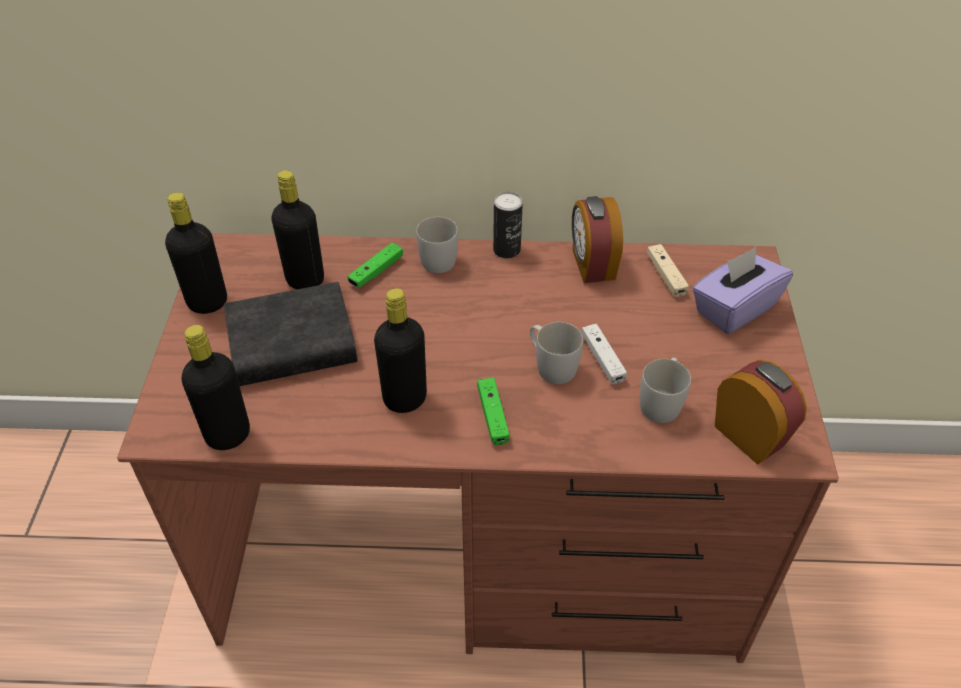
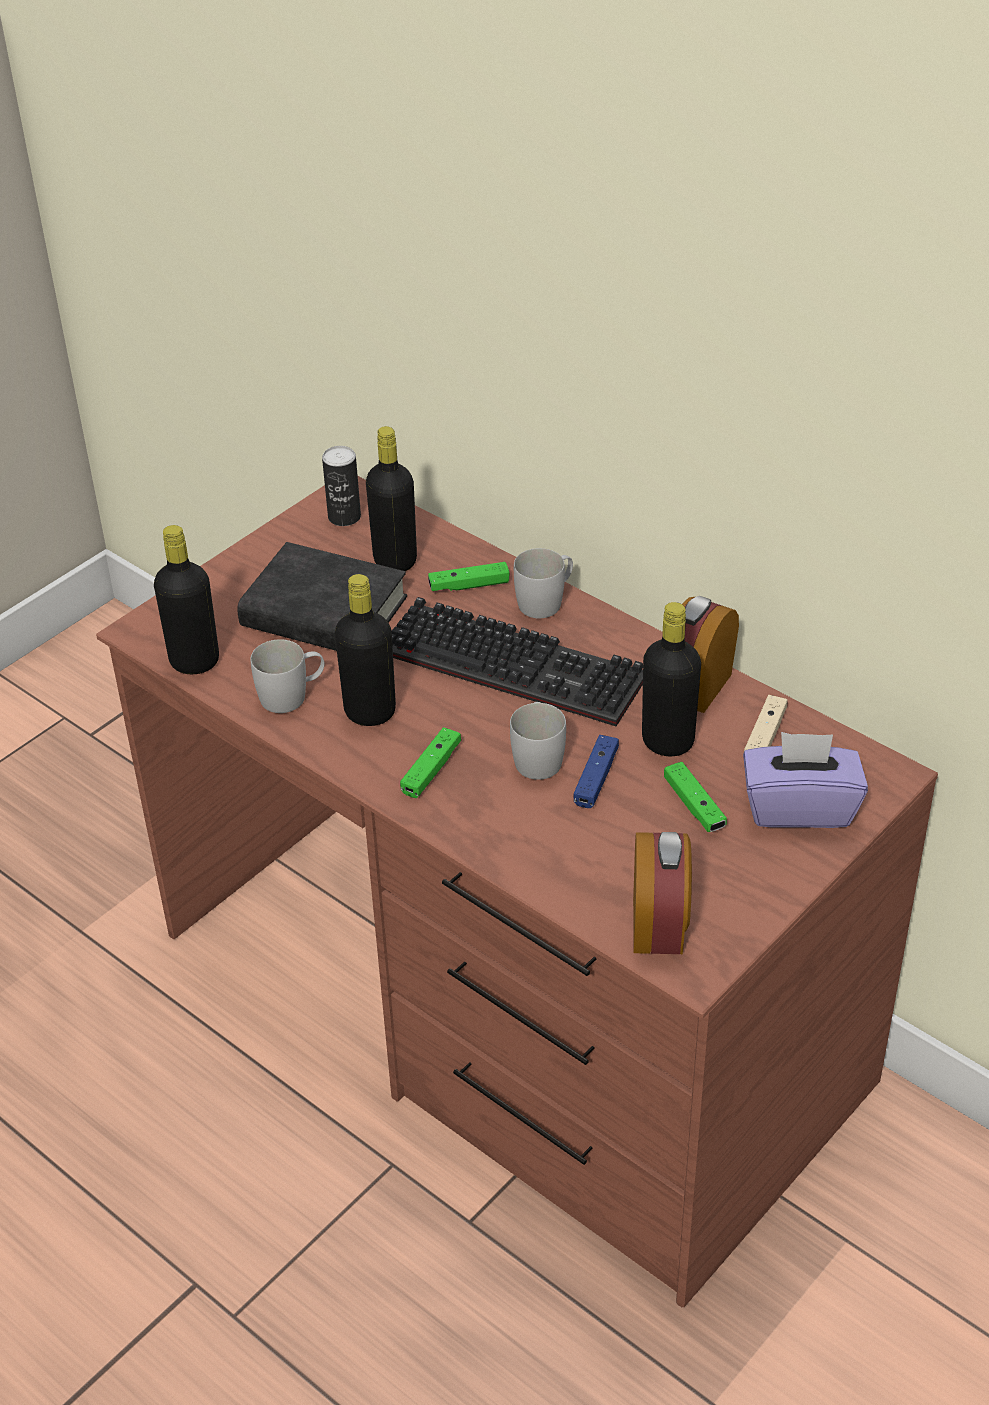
camera: 40 degrees right, 5 degrees down
(207, 302) = (289, 539): black bottle -> black bottle (668, 742)
(469, 309) = (519, 664): none -> keyboard
(506, 250) = (623, 627): can -> can (344, 517)
(602, 359) = (596, 778): white game controller -> blue game controller
(662, 401) = (608, 847): white mug -> white mug (292, 695)
(678, 342) = (694, 805): none -> green game controller

